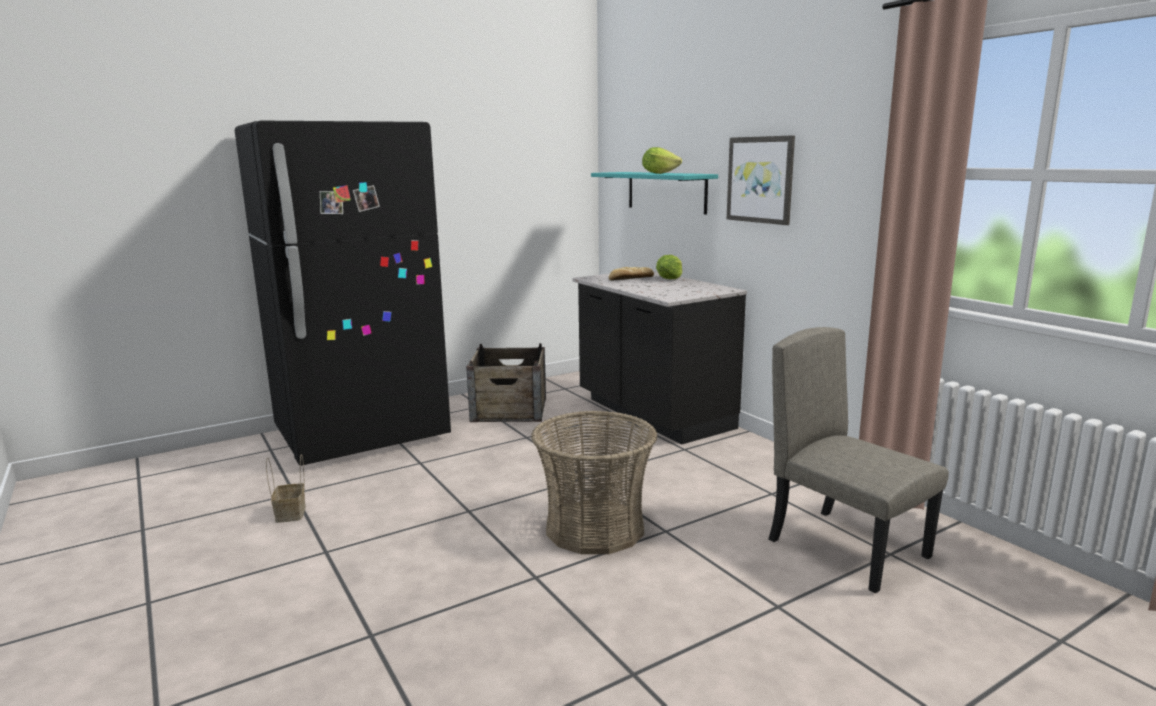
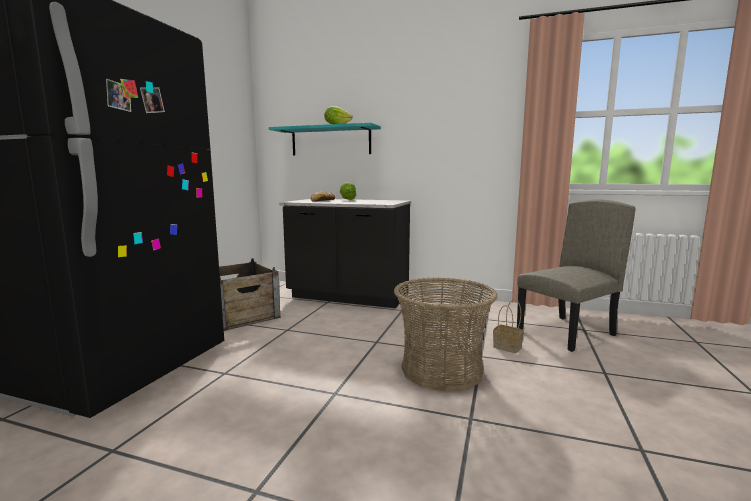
camera: 40 degrees left, 5 degrees down
(291, 514) = (144, 474): basket -> basket (508, 347)
(760, 179) = (418, 127): picture -> none
(848, 548) = (566, 333): beige chair -> beige chair turned 135 degrees clockwise

